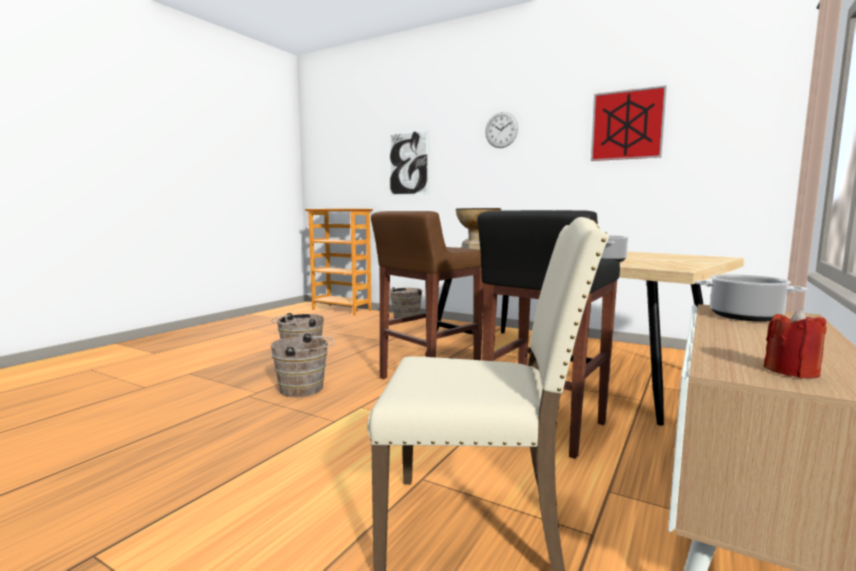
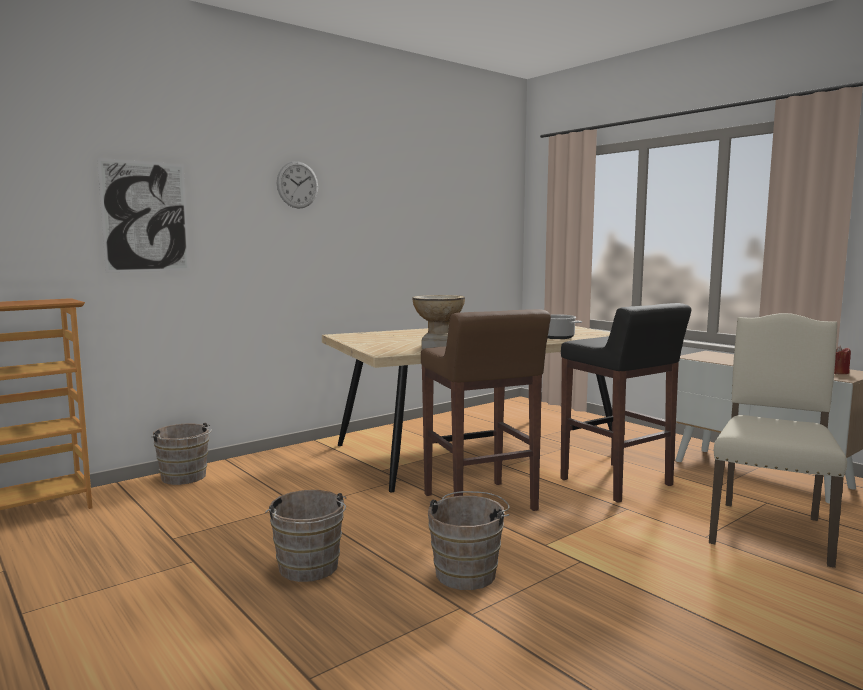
camera: 70 degrees left, 0 degrees up
(627, 125) = (419, 199): picture -> none
(744, 316) = (715, 358): cooking pot -> none

